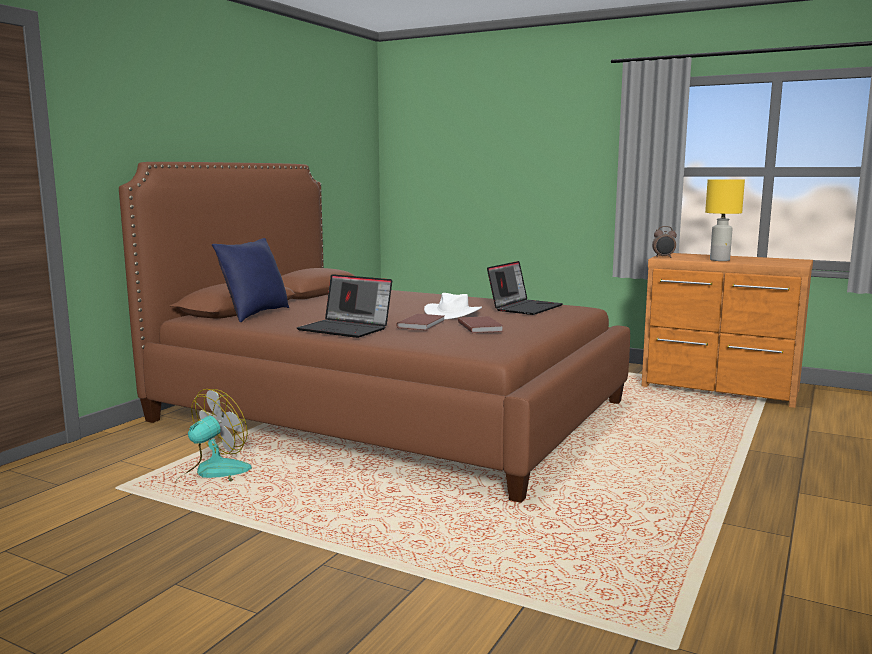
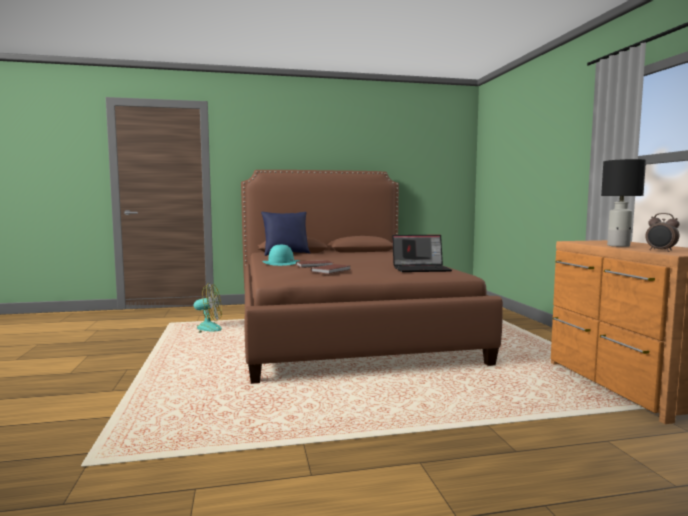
camera: 50 degrees right, 5 degrees down
(346, 329) = (281, 263): laptop -> turquoise hat
(452, 313) = (363, 265): white hat -> none
(663, 257) = (578, 241): alarm clock -> alarm clock (660, 251)
(719, 260) = (618, 246): yellow table lamp -> black table lamp

